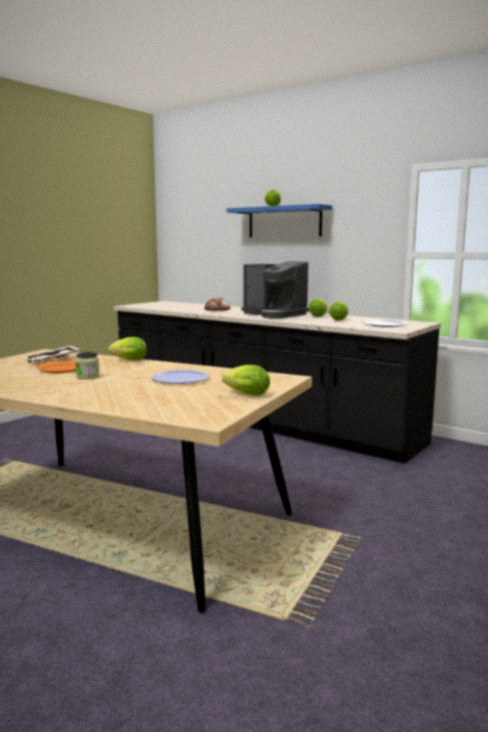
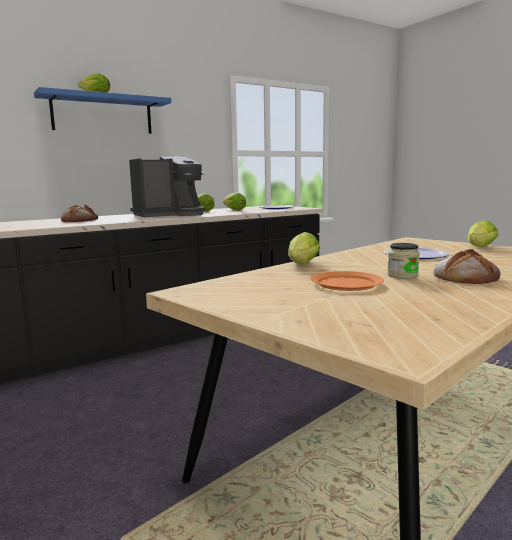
camera: 70 degrees left, 0 degrees up
(52, 360) = (271, 288): white tray -> none
(83, 387) = (465, 277): none -> bread

